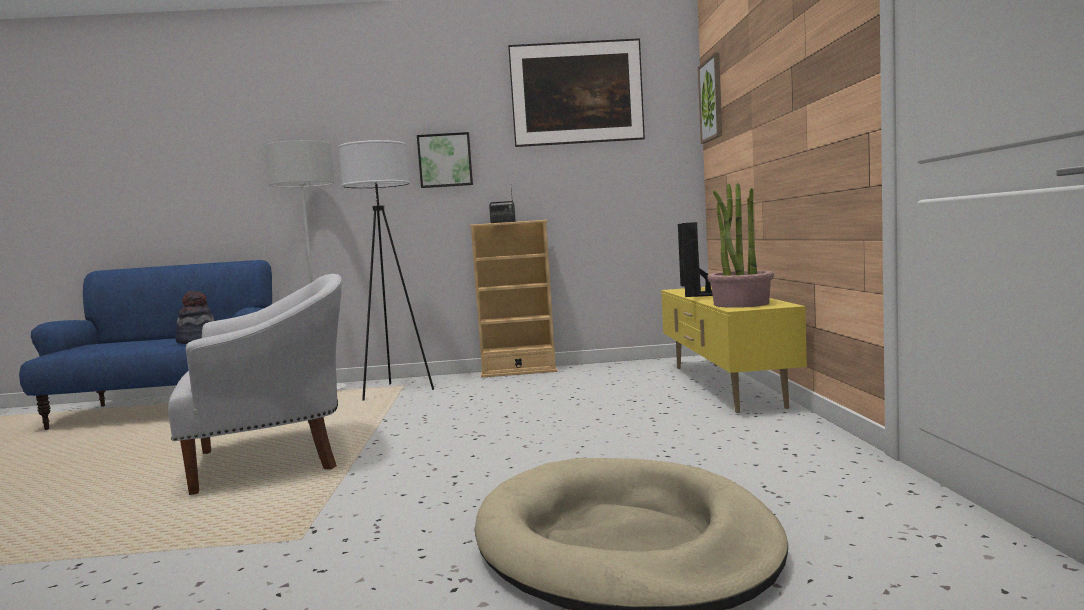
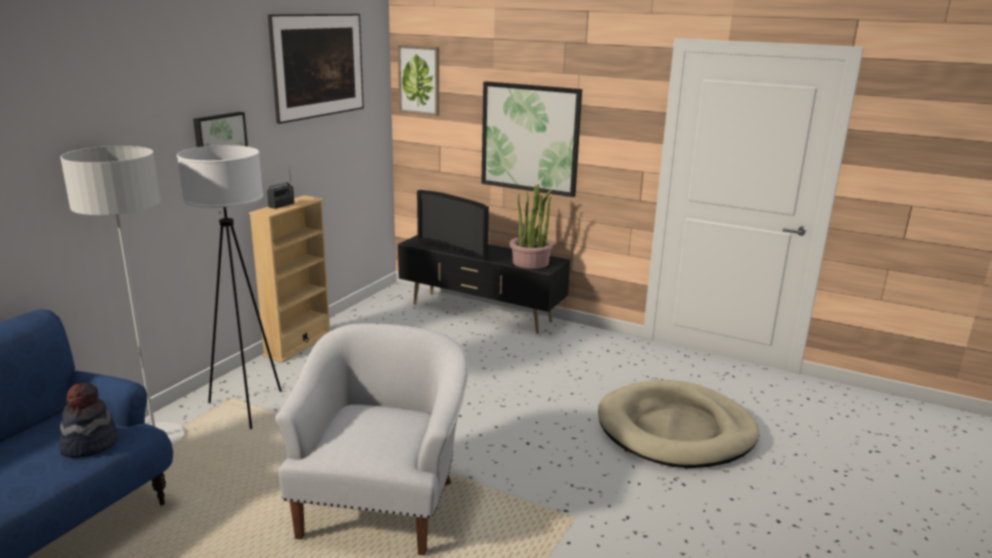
camera: 60 degrees left, 15 degrees up
(723, 386) = (481, 313): yellow tv stand -> black tv stand
(773, 131) = (530, 138): none -> picture

